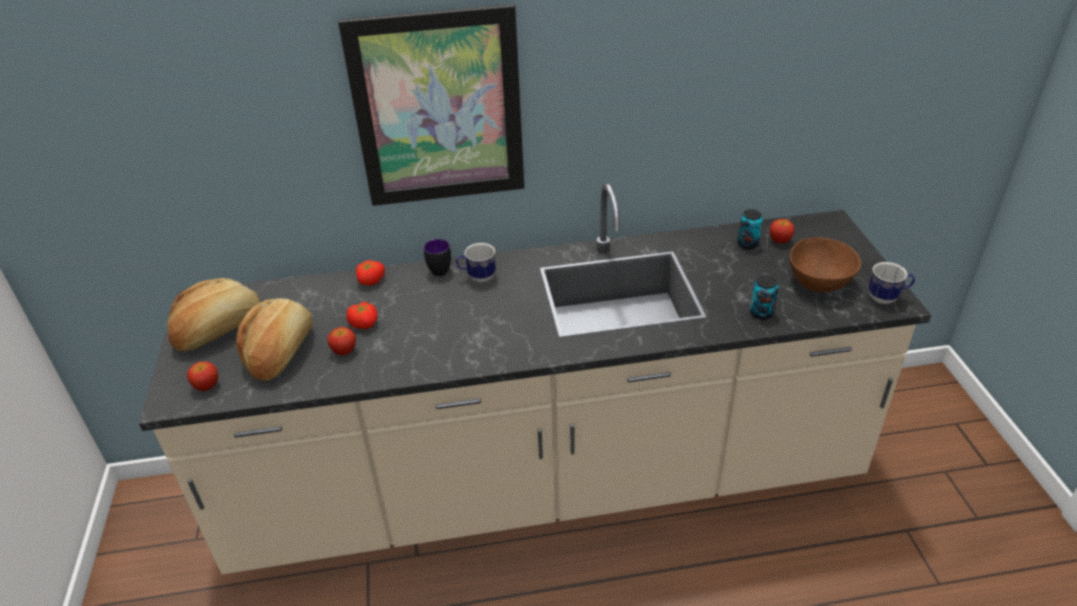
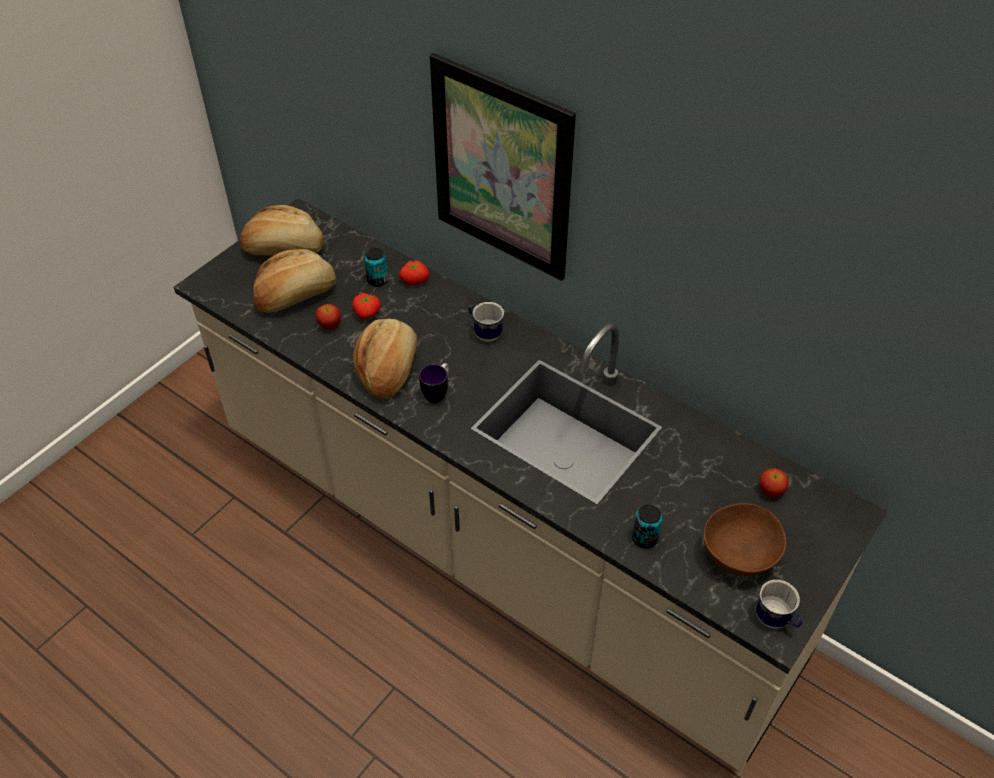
camera: 45 degrees right, 10 degrees up
(207, 386) = (231, 288): apple -> none
(438, 268) = (469, 304): mug -> mug (437, 393)
(440, 345) = (389, 369): none -> bread
(747, 244) = (735, 471): can -> can (377, 280)

